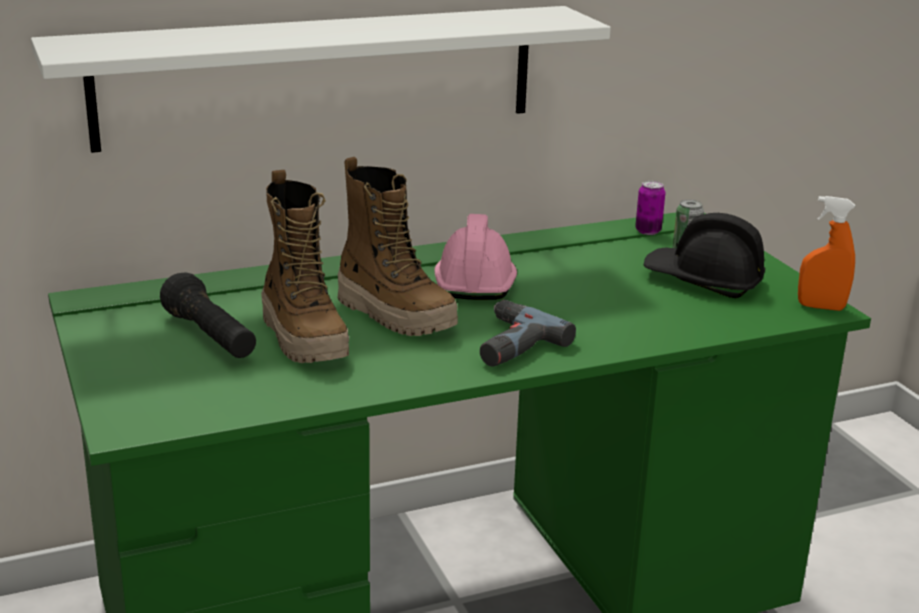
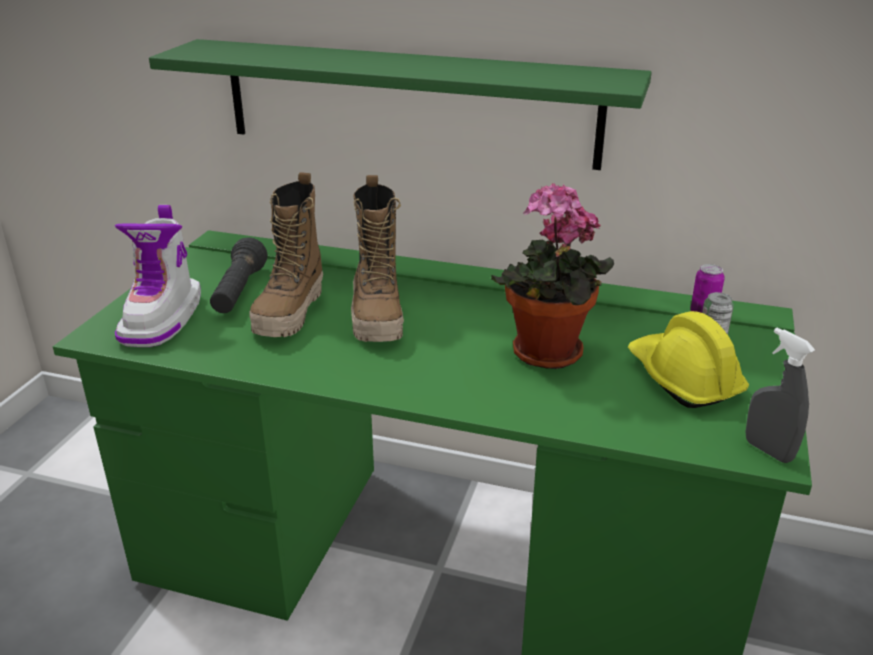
camera: 40 degrees right, 5 degrees up
(174, 387) = (163, 319): none -> boot
(319, 76) = (408, 103): white shelf -> green shelf
(475, 281) = (480, 310): pink hard hat -> none
(507, 344) = (417, 372): power drill -> none
(585, 298) = (545, 356): none -> potted plant
(703, 280) = (682, 378): black hard hat -> yellow hard hat
(821, 307) = (768, 450): orange spray bottle -> grey spray bottle

